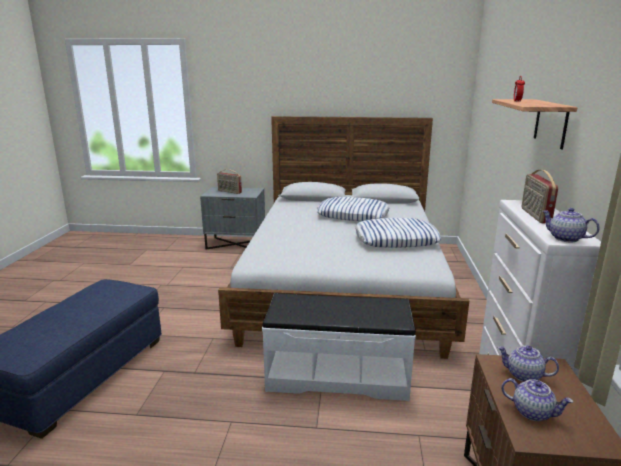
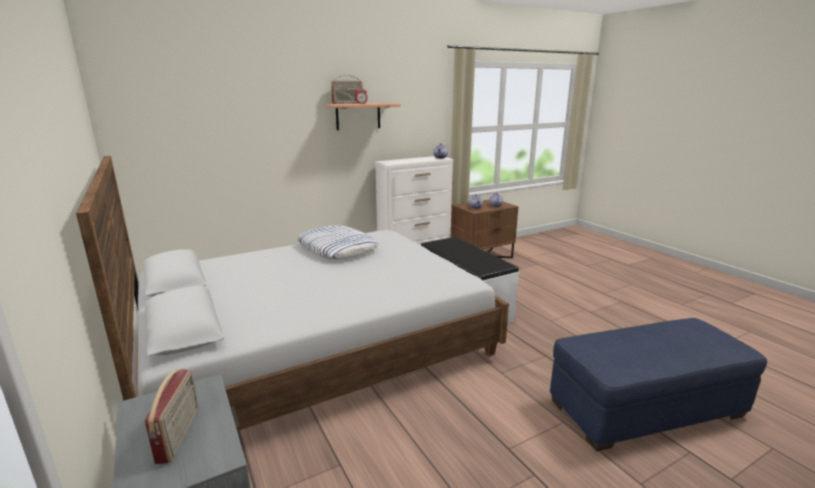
camera: 125 degrees left, 0 degrees up
(353, 215) = (270, 278): pillow -> none
(534, 215) = (411, 160): radio -> radio (348, 103)

